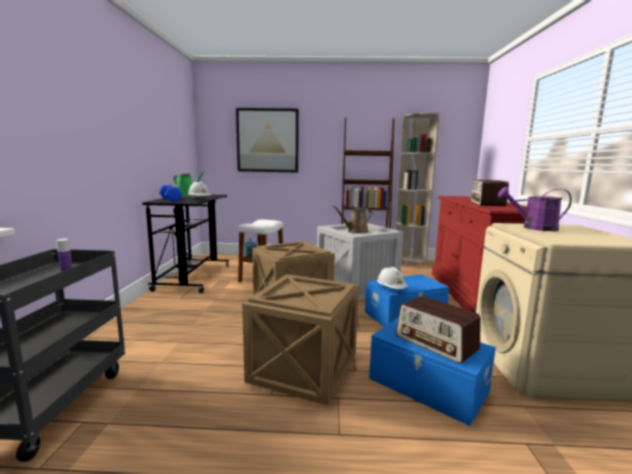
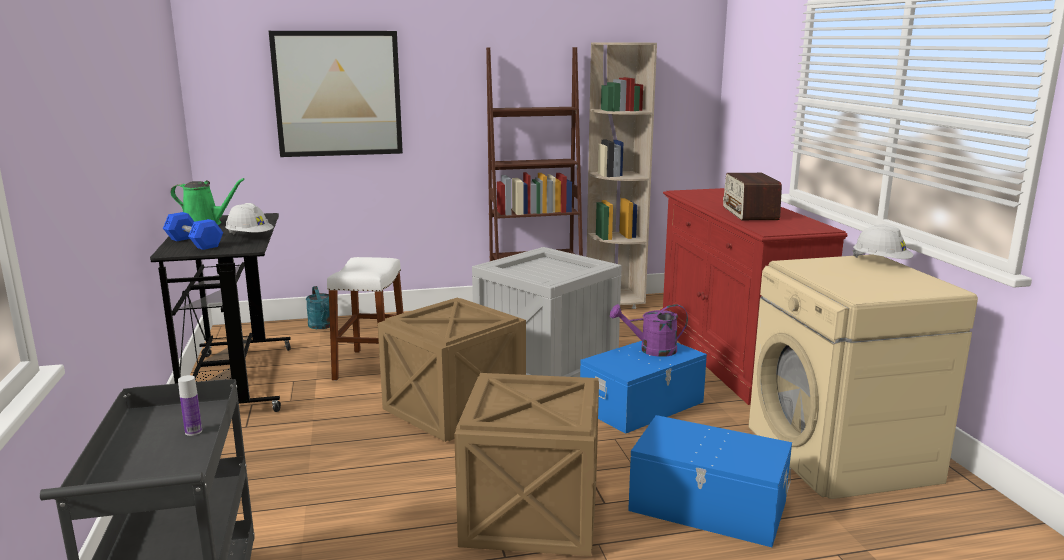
camera: 15 degrees left, 5 degrees up
(355, 231) = (541, 270): brown watering can -> none
(391, 289) = (624, 370): white hard hat -> white hard hat (881, 262)
(436, 343) = (719, 448): radio -> none
(533, 228) = (825, 269): purple watering can -> purple watering can (651, 350)

